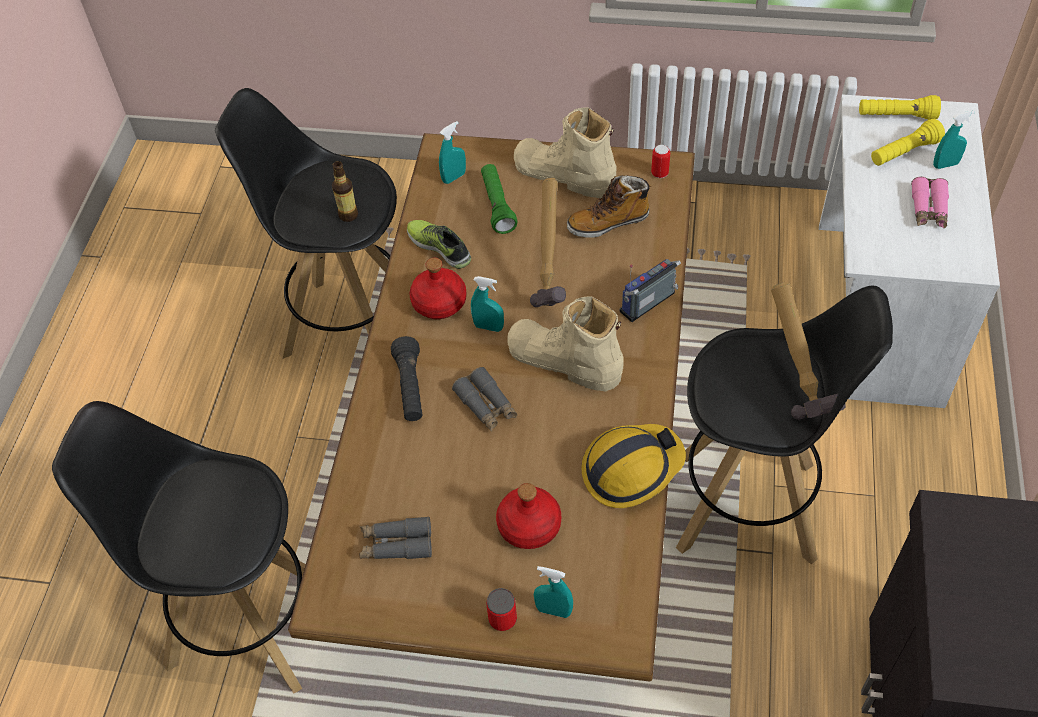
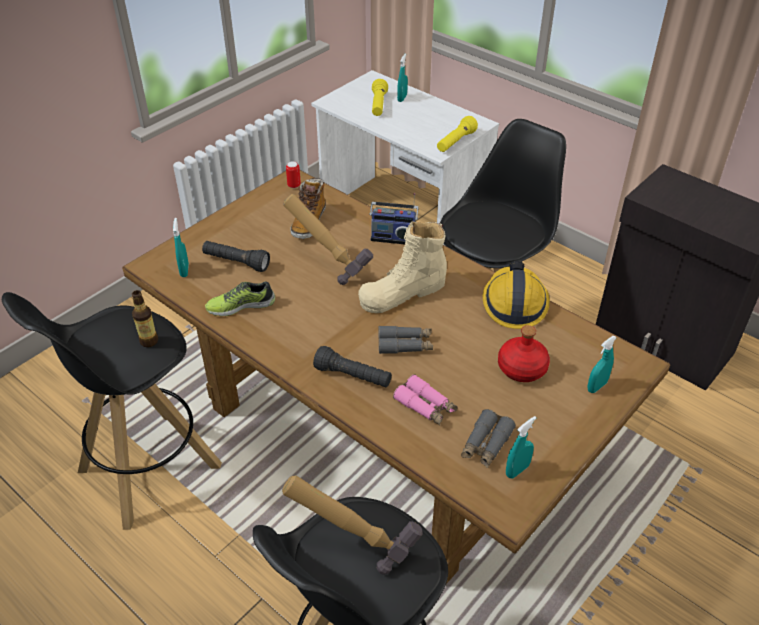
camera: 60 degrees left, 10 degrees down
(438, 302) = (291, 328): red bottle -> none
(488, 327) = (338, 314): turquoise spray bottle -> turquoise spray bottle (517, 470)
(497, 206) = (236, 262): green flashlight -> black flashlight
(502, 619) = (587, 414): can -> none
(564, 175) = (246, 222): beige boot -> none
(649, 304) = (393, 237): radio -> radio turned 75 degrees counterclockwise
(797, 385) = (504, 214): hammer -> hammer (354, 547)
(896, 116) = (350, 95): yellow flashlight -> yellow flashlight (456, 142)
(928, 209) = (426, 117): pink binoculars -> pink binoculars (425, 406)

